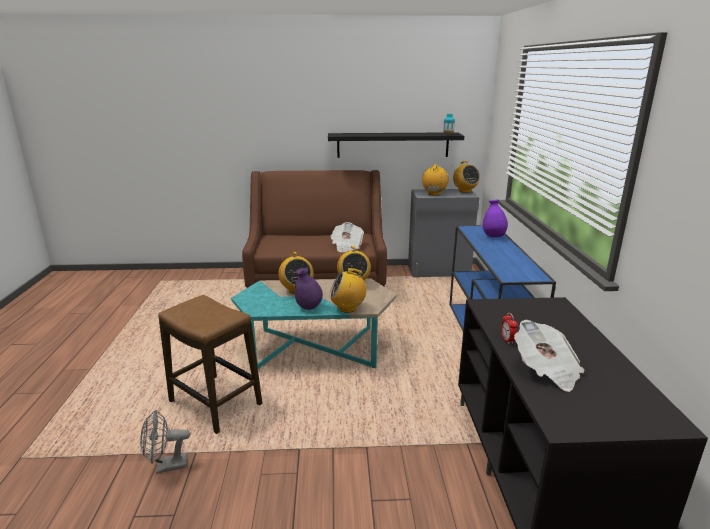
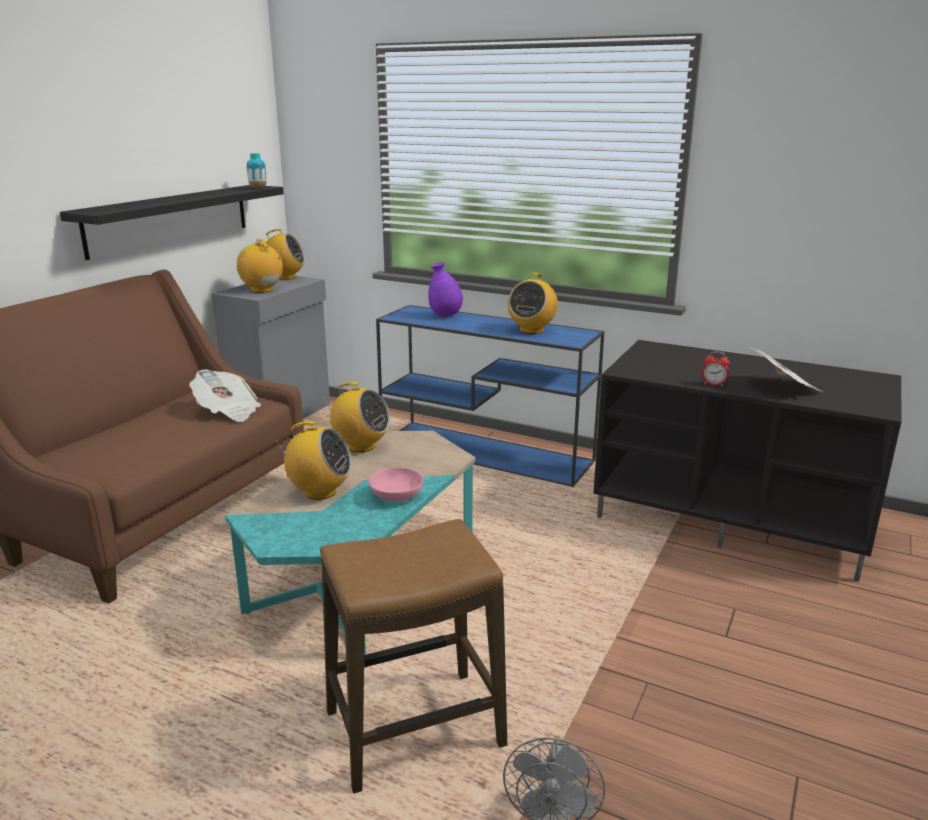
camera: 60 degrees left, 0 degrees up
(309, 307) = (396, 497): purple vase -> pink bowl
(347, 308) = (435, 470): radio -> radio (531, 330)

